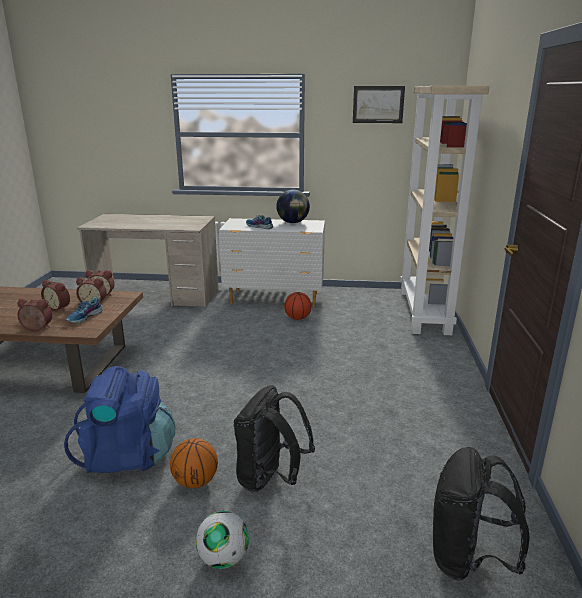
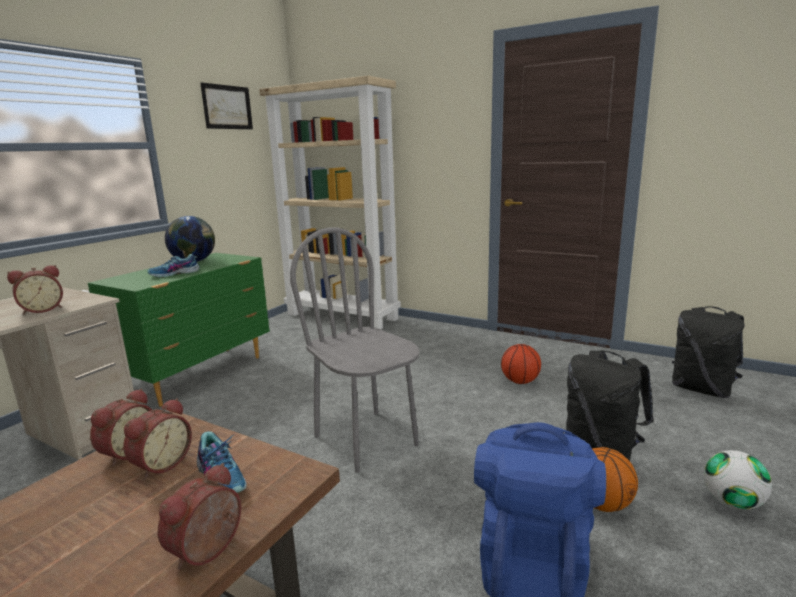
camera: 65 degrees left, 5 degrees down
(59, 308) = (116, 514): alarm clock -> alarm clock (42, 309)
(230, 373) = (366, 440): none -> grey chair
(275, 299) = (200, 374): white dresser -> green dresser
(297, 318) = (274, 372): basketball -> basketball (520, 381)

